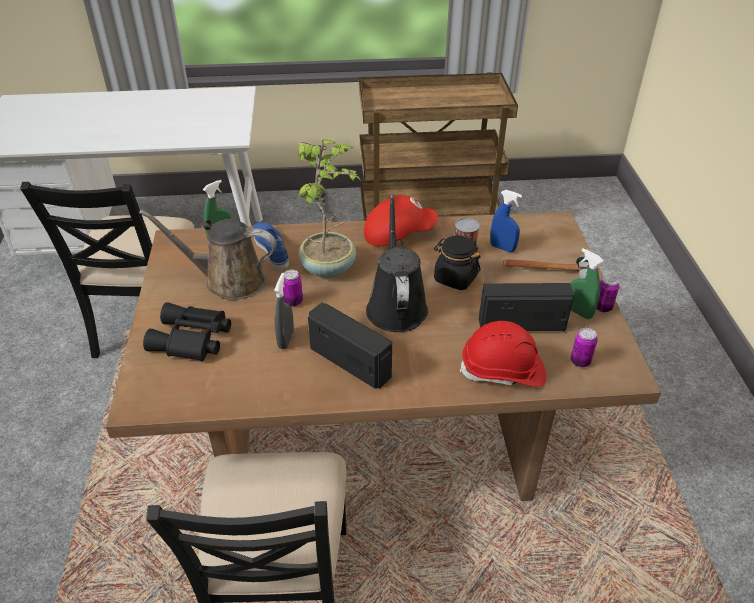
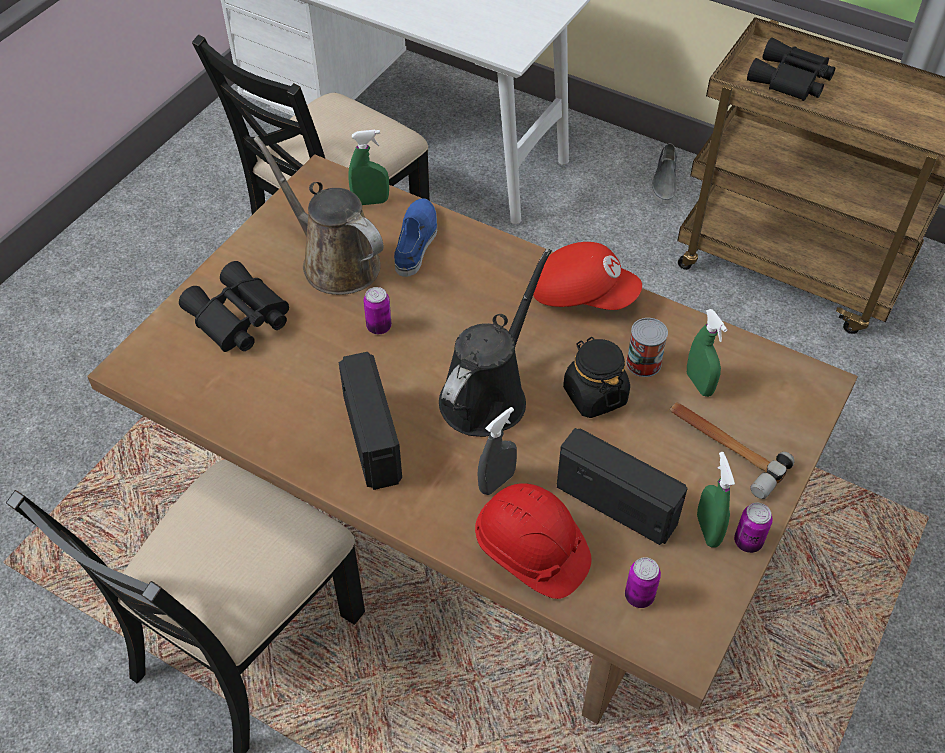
camera: 35 degrees right, 10 degrees up
(286, 340) = (330, 372): grey spray bottle -> grey spray bottle (496, 482)
(329, 267) = (458, 301): potted plant -> none
(401, 102) = (790, 80): none -> black binoculars
(502, 248) = (699, 384): blue spray bottle -> green spray bottle

